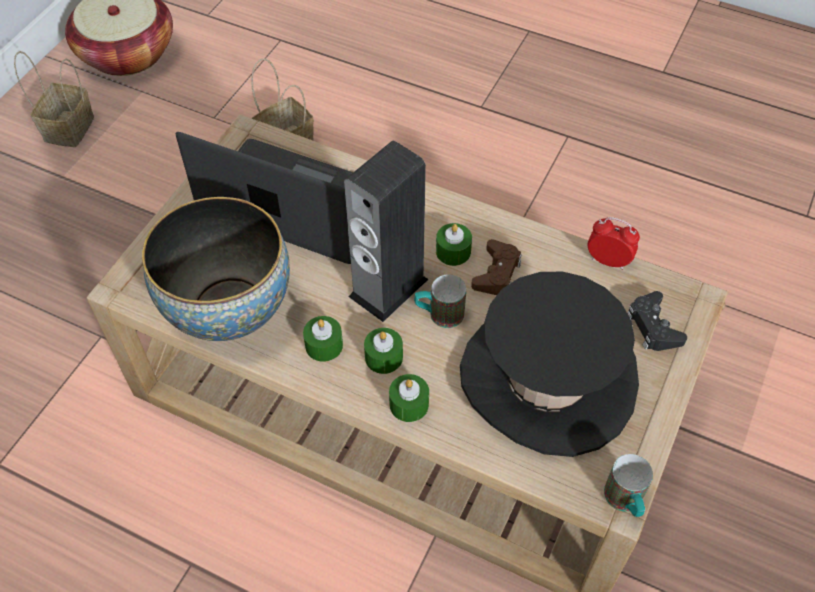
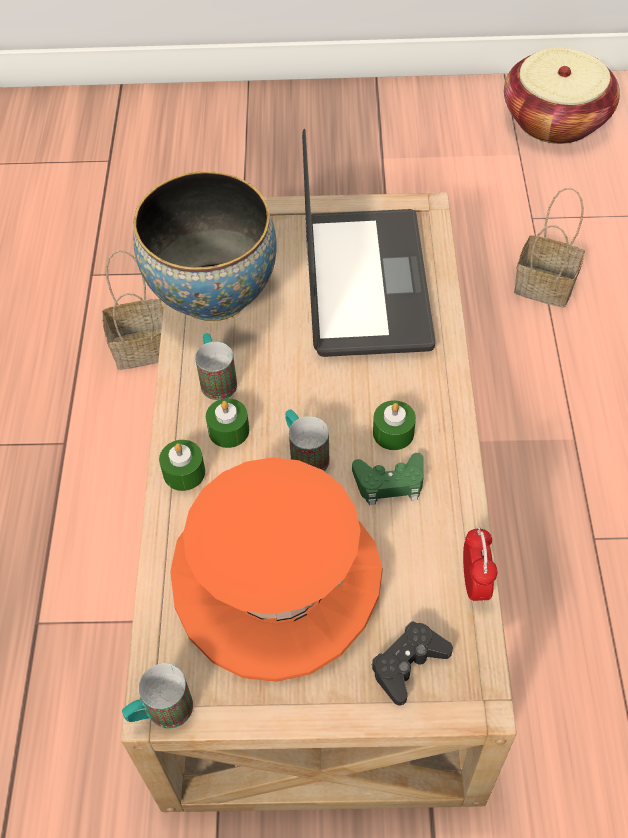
camera: 65 degrees right, 0 degrees up
(69, 127) = (438, 132): basket -> basket (143, 347)
(324, 345) = (216, 379): green candle -> mug
(388, 288) = (313, 399): speaker -> none
(497, 273) = (389, 483): brown game controller -> green game controller
(548, 379) = (277, 582): black hat -> orange hat

